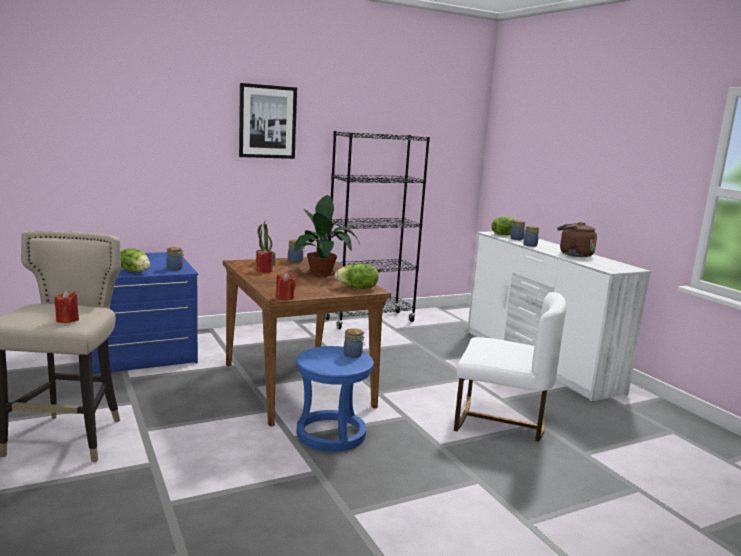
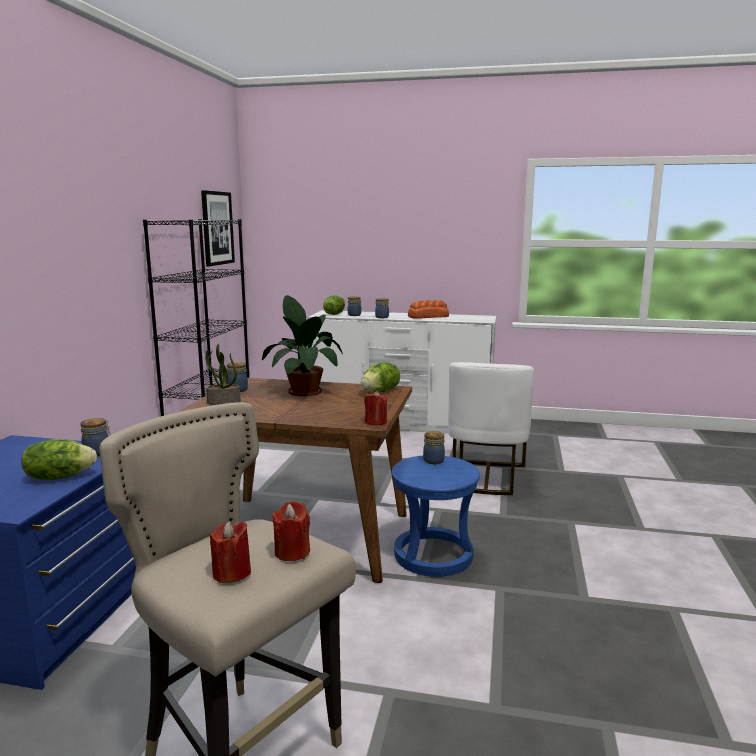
camera: 50 degrees left, 0 degrees up
(264, 271) = (256, 409): red candle -> red candle (231, 573)
(267, 121) = (78, 212): picture -> picture (217, 228)
(500, 421) = (486, 477): white chair -> white chair turned 135 degrees clockwise
(573, 254) = (427, 316): brown kettle -> bread

